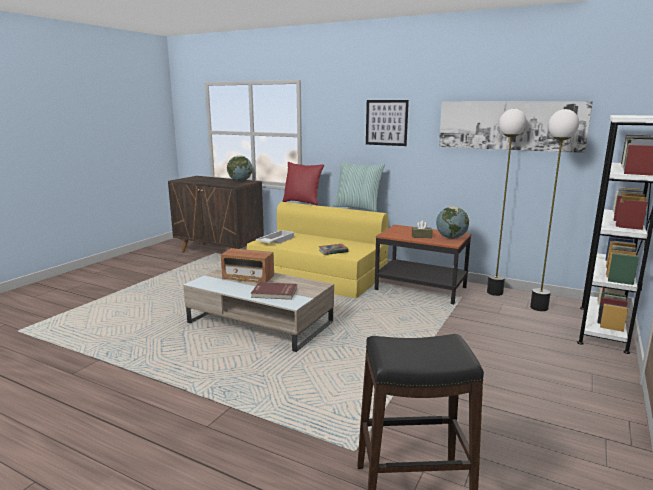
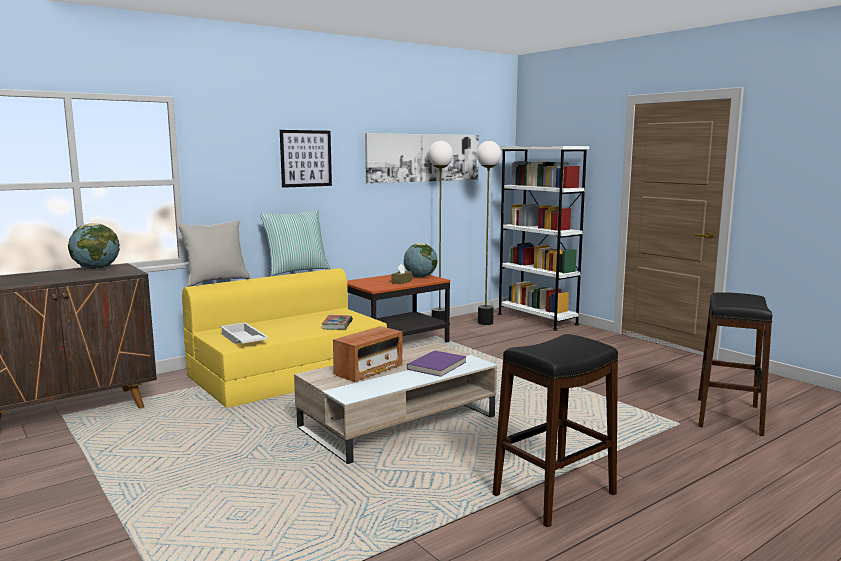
camera: 65 degrees left, 5 degrees down
(165, 397) = (554, 494): none -> black stool
(274, 293) = (438, 366): red book -> purple book
(302, 202) = (216, 281): red pillow -> grey pillow

